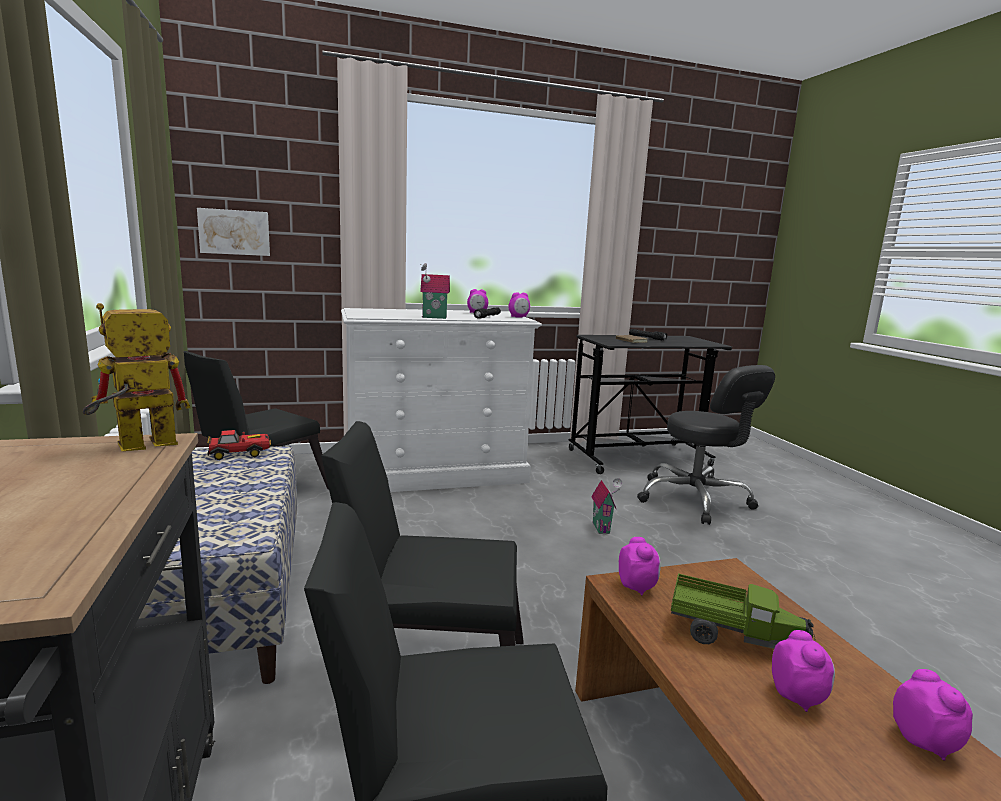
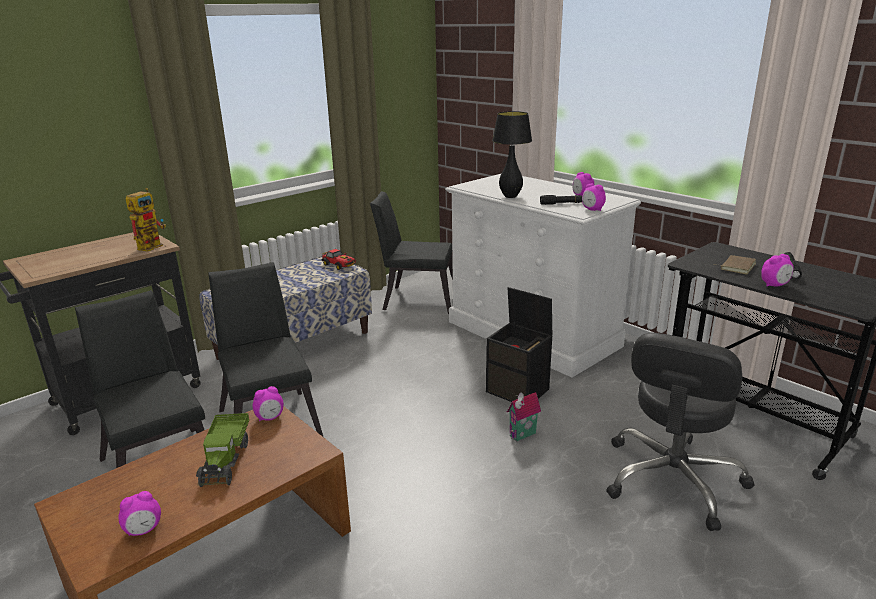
camera: 65 degrees right, 10 degrees up
(134, 447) = (152, 245): toy robot -> toy robot turned 90 degrees clockwise
(234, 232) = (462, 102): picture -> none
(434, 317) = (510, 196): toy house -> black table lamp
(528, 507) = (519, 390): none -> black storage box
(797, 697) = (173, 484): alarm clock -> alarm clock (774, 285)

